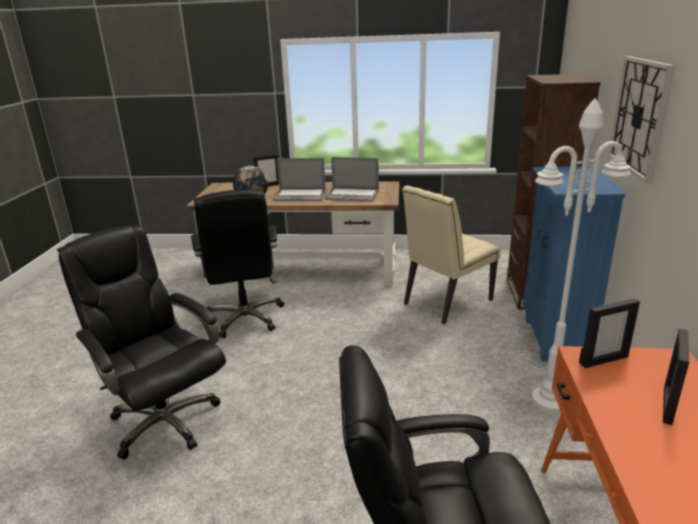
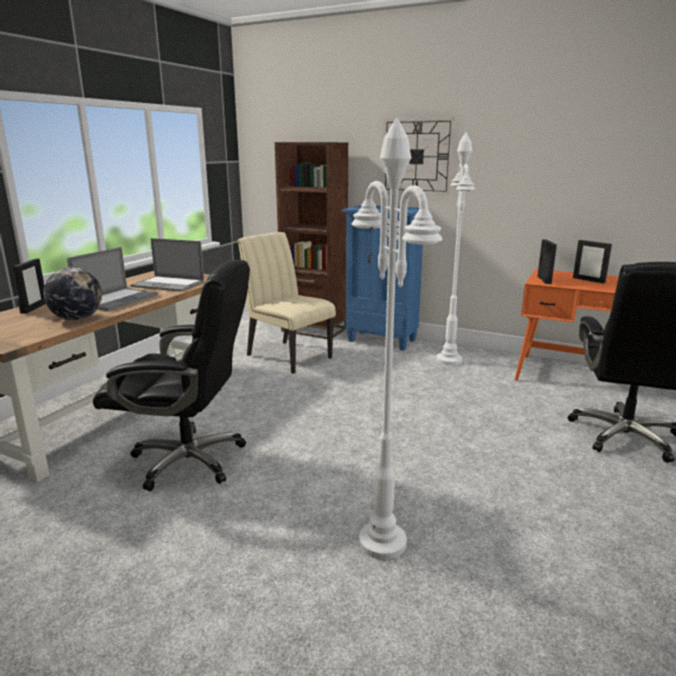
camera: 70 degrees left, 5 degrees down
(166, 423) = (381, 542): black office chair -> white floor lamp
(352, 195) = (168, 284): laptop -> laptop turned 75 degrees clockwise
(448, 301) = (289, 357): beige chair -> beige chair turned 150 degrees clockwise

